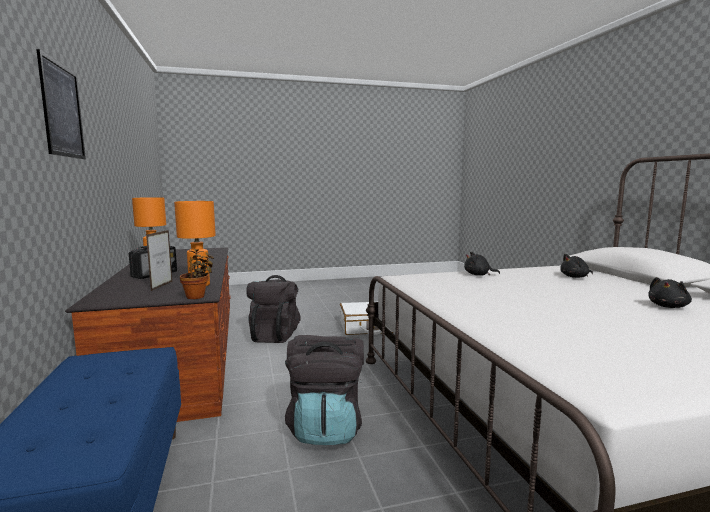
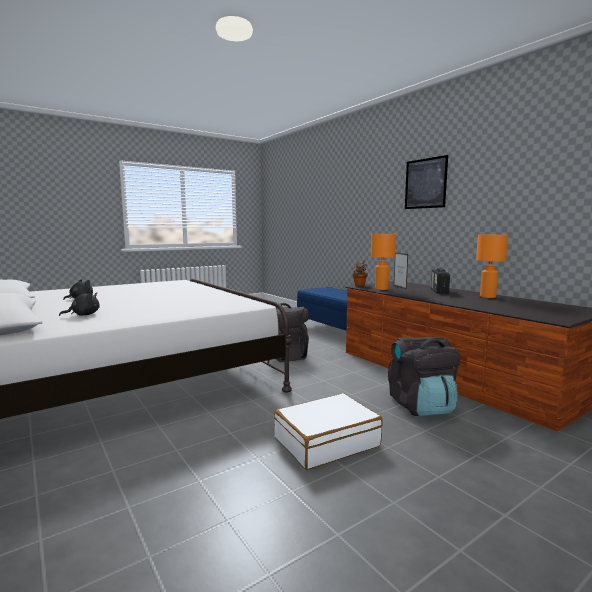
camera: 160 degrees right, 0 degrees up
(478, 275) = (183, 310): black plush toy -> none

